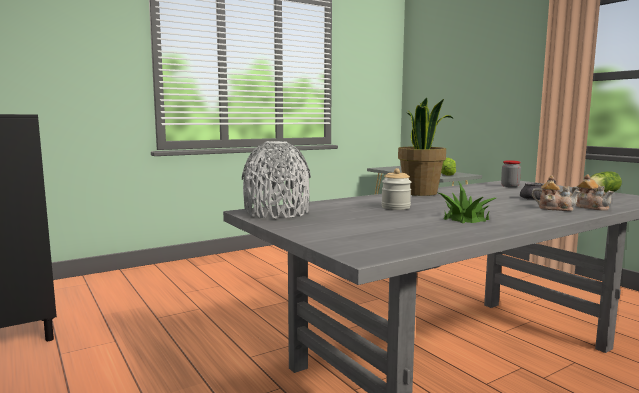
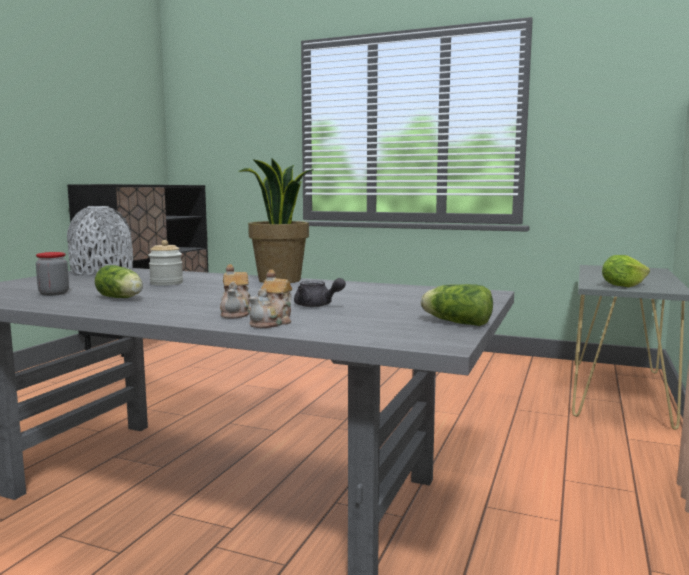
camera: 55 degrees right, 0 degrees up
(465, 218) = (121, 298): potted plant -> lettuce
(510, 186) = (422, 294): jar -> jar (54, 293)

